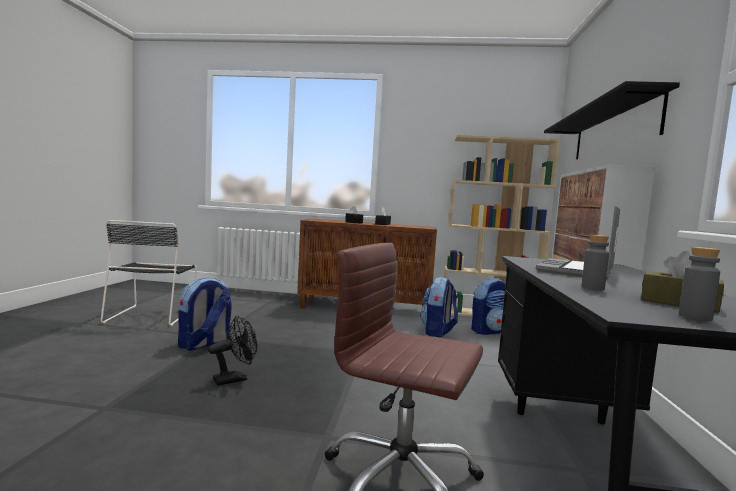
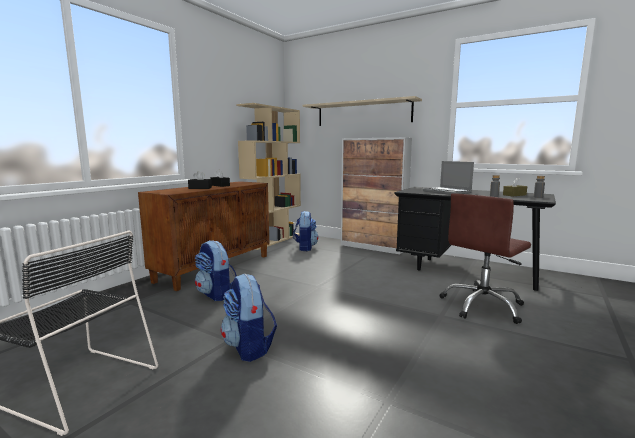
camera: 65 degrees left, 5 degrees up
(235, 379) = (347, 336): black fan -> none
(438, 332) = (295, 259): backpack -> backpack (216, 294)
(613, 131) = (363, 113): black shelf -> beige shelf

